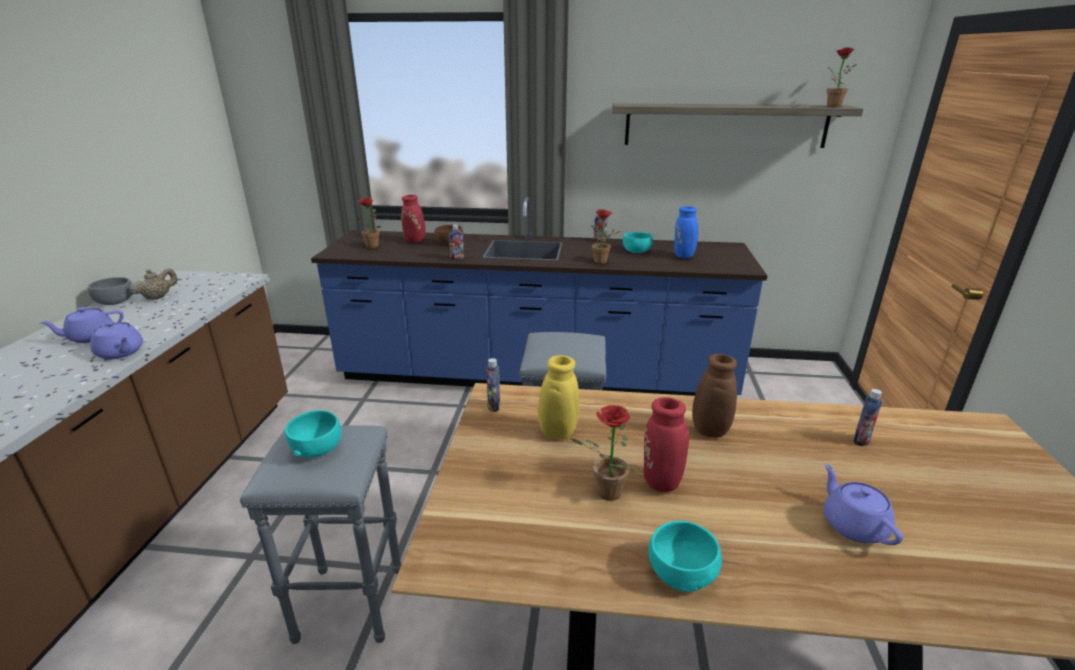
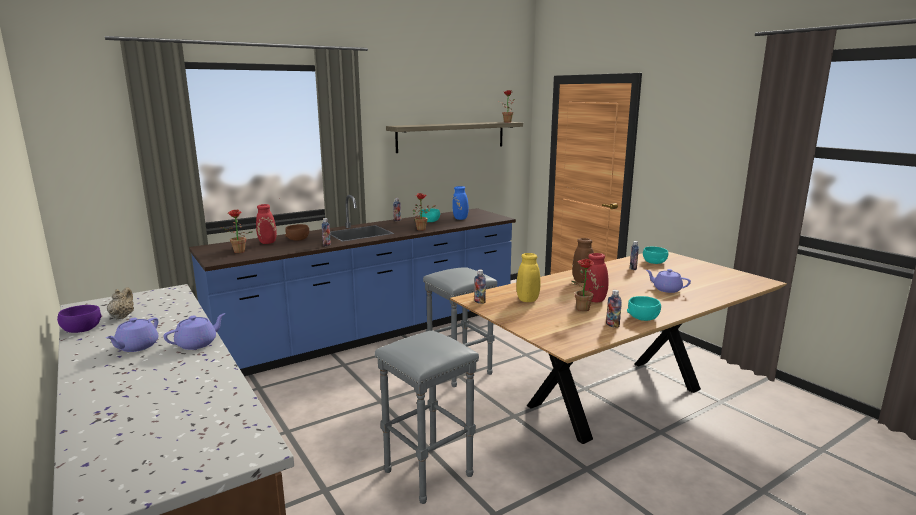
camera: 40 degrees left, 10 degrees down
(115, 301) = (82, 329): grey bowl -> purple bowl
(121, 353) = (197, 343): purple teapot -> purple teapot turned 45 degrees counterclockwise
(317, 448) = (427, 342): turquoise bowl -> turquoise bowl (654, 262)
(593, 559) = (612, 325): none -> bottle

